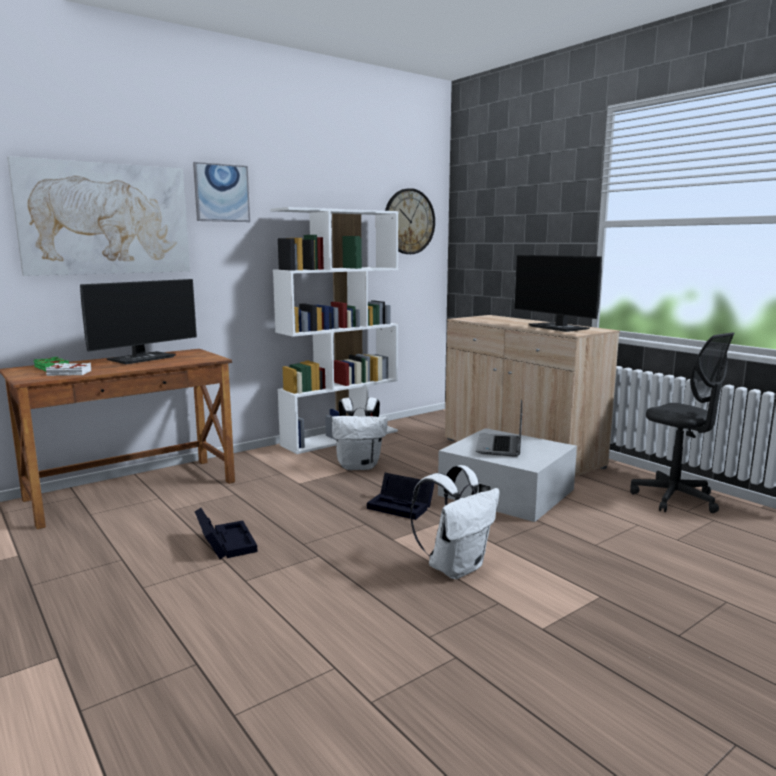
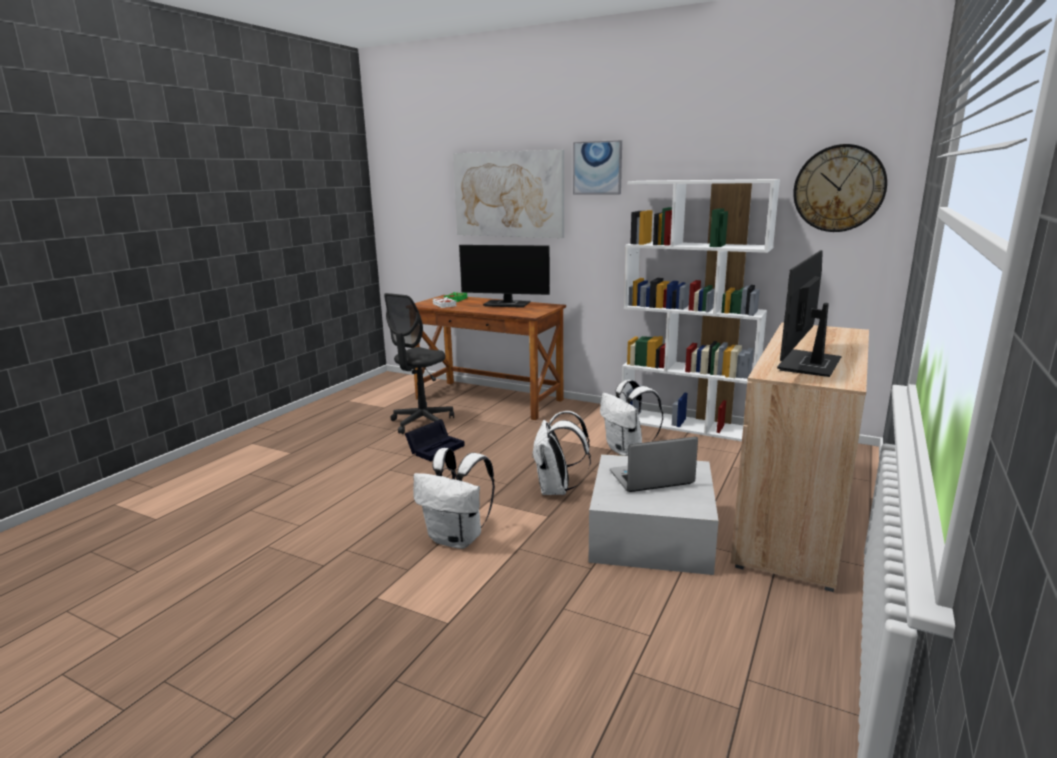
camera: 65 degrees right, 5 degrees up
(402, 506) = (557, 490): black storage box -> white backpack
(675, 499) = (784, 665): grey office chair -> grey office chair (422, 423)

